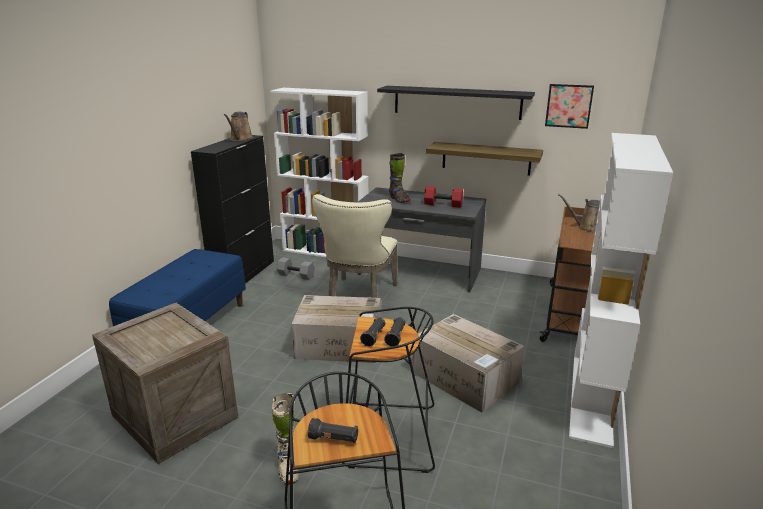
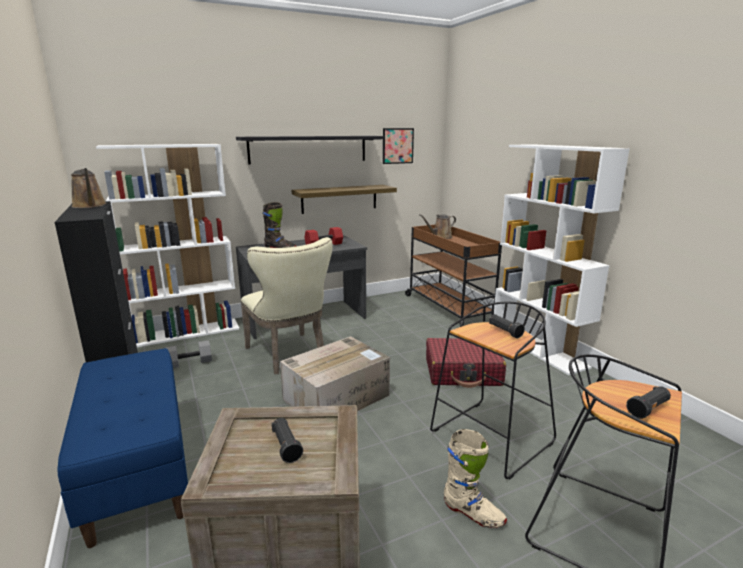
camera: 45 degrees left, 5 degrees down
(374, 337) = (495, 338): black flashlight -> black flashlight (286, 446)
(466, 378) = (463, 372): cardboard box -> red suitcase

